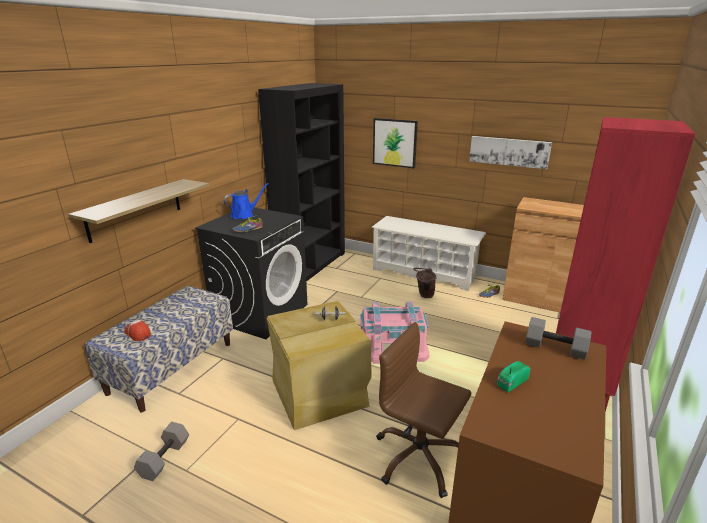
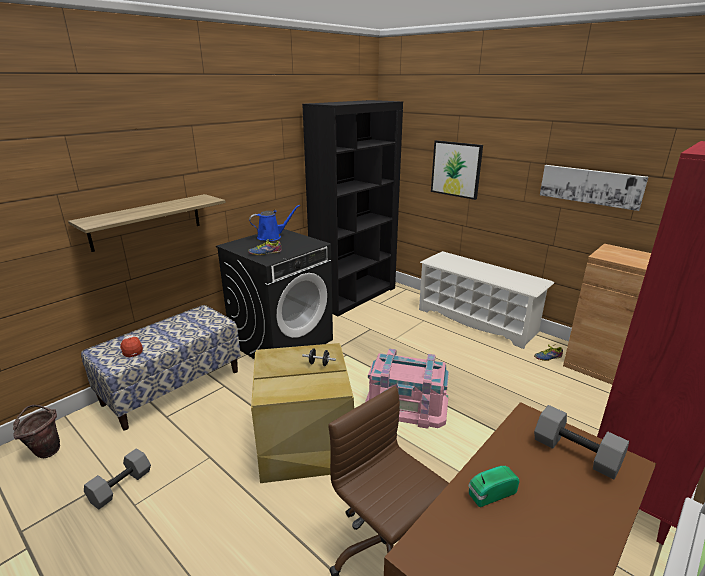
camera: 15 degrees right, 0 degrees up
(423, 295) = (466, 347): brown bucket -> brown bucket (46, 450)

